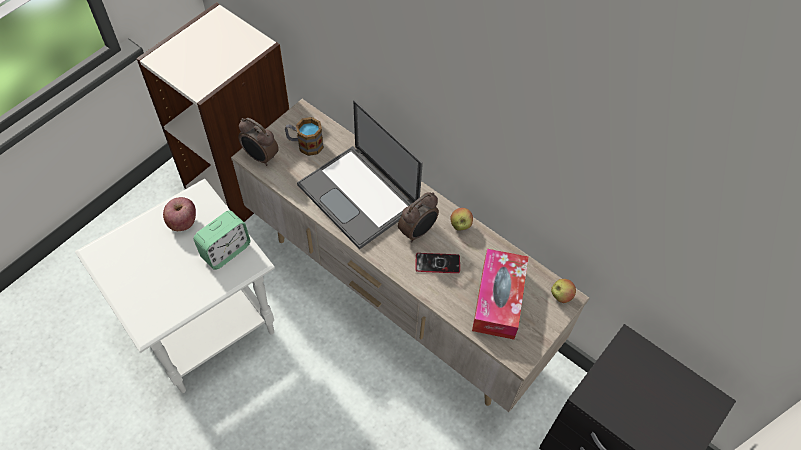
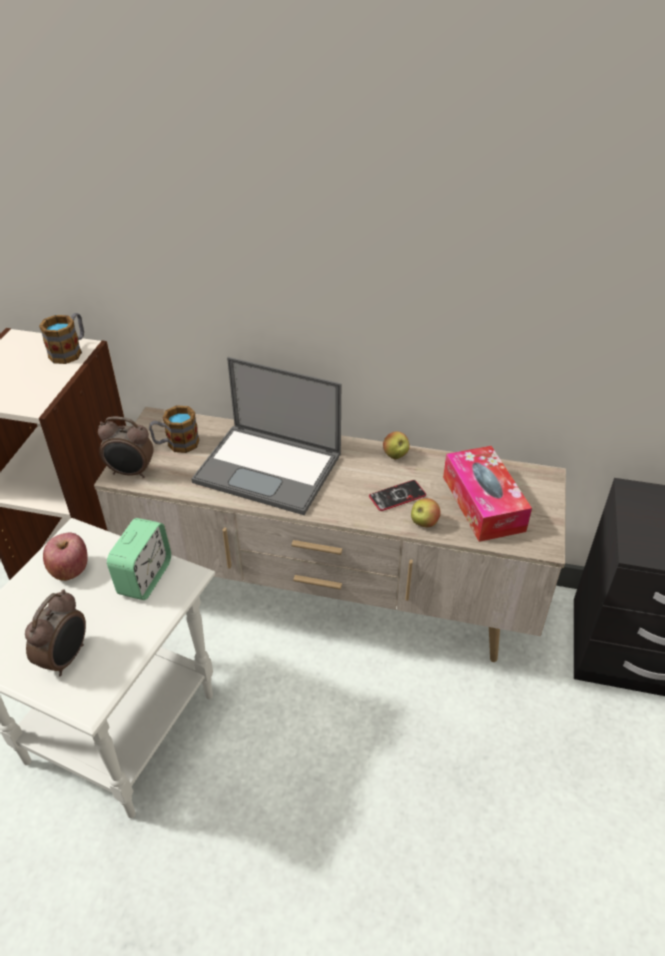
camera: 25 degrees left, 15 degrees down
(248, 45) = (70, 351): none -> mug
(418, 231) = (356, 476): alarm clock -> alarm clock (66, 658)
(560, 296) = (539, 477): apple -> apple (424, 523)

